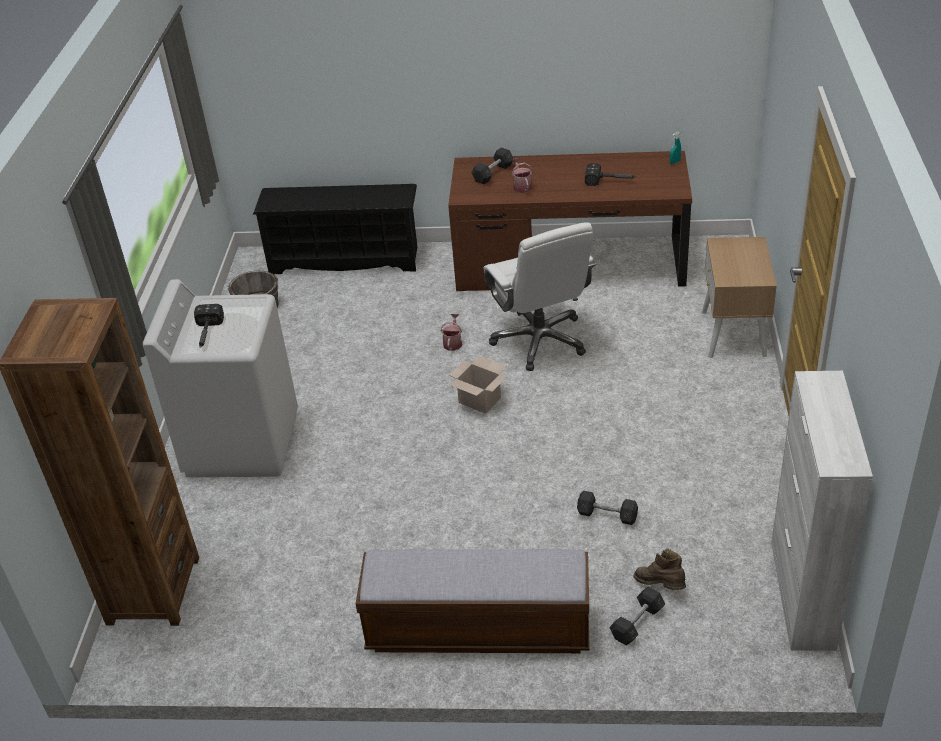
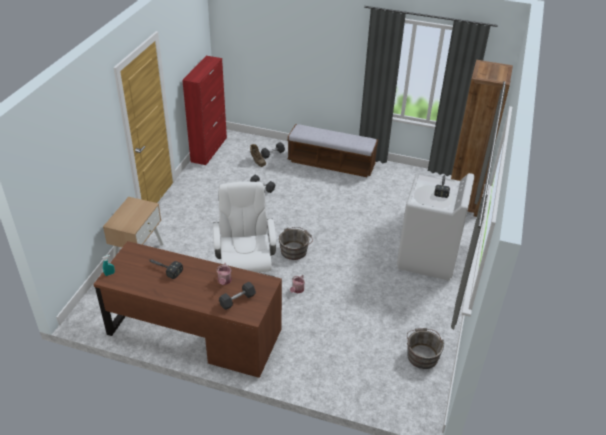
camera: 170 degrees left, 0 degrees up
(345, 260) = (353, 386): black shoe rack -> none
(481, 400) = (295, 250): cardboard box -> grey bucket
(802, 595) = (209, 149): white cabinet -> red cabinet

